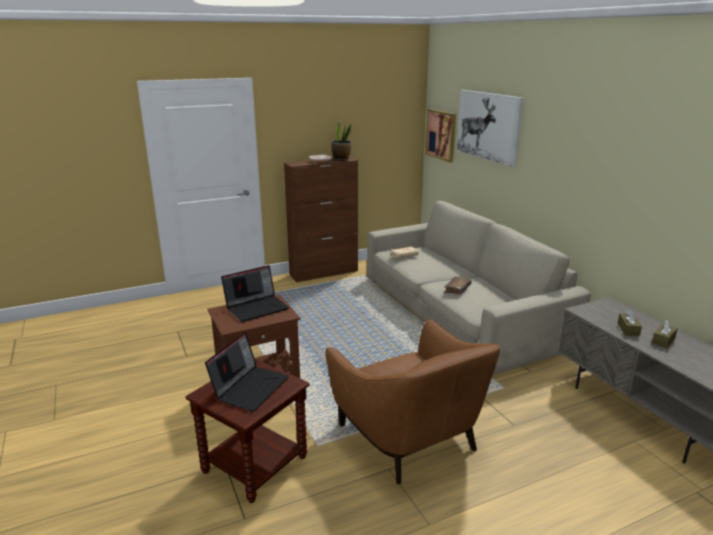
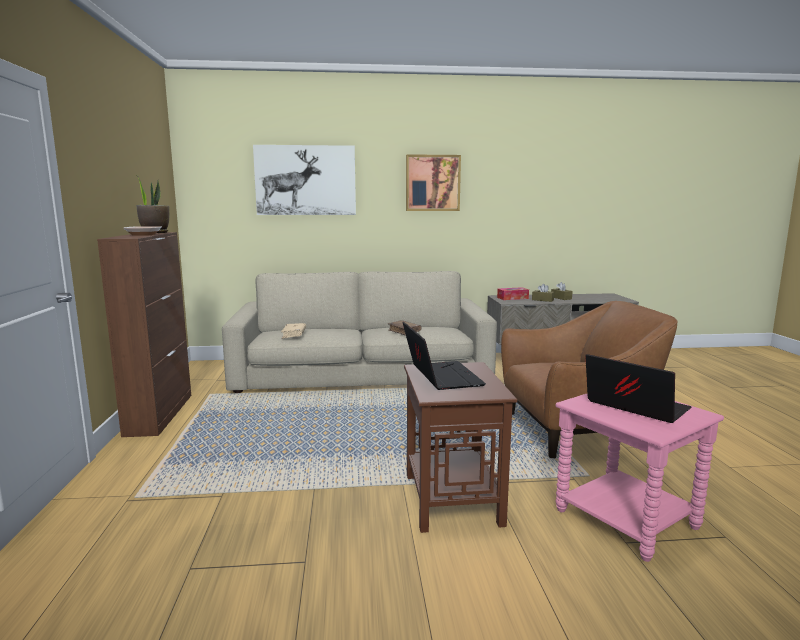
camera: 70 degrees left, 10 degrees down
(254, 464) = (624, 519): brown side table -> pink side table
(441, 135) = (217, 202): picture -> picture (432, 183)
(612, 311) = (512, 298): none -> tissue box

